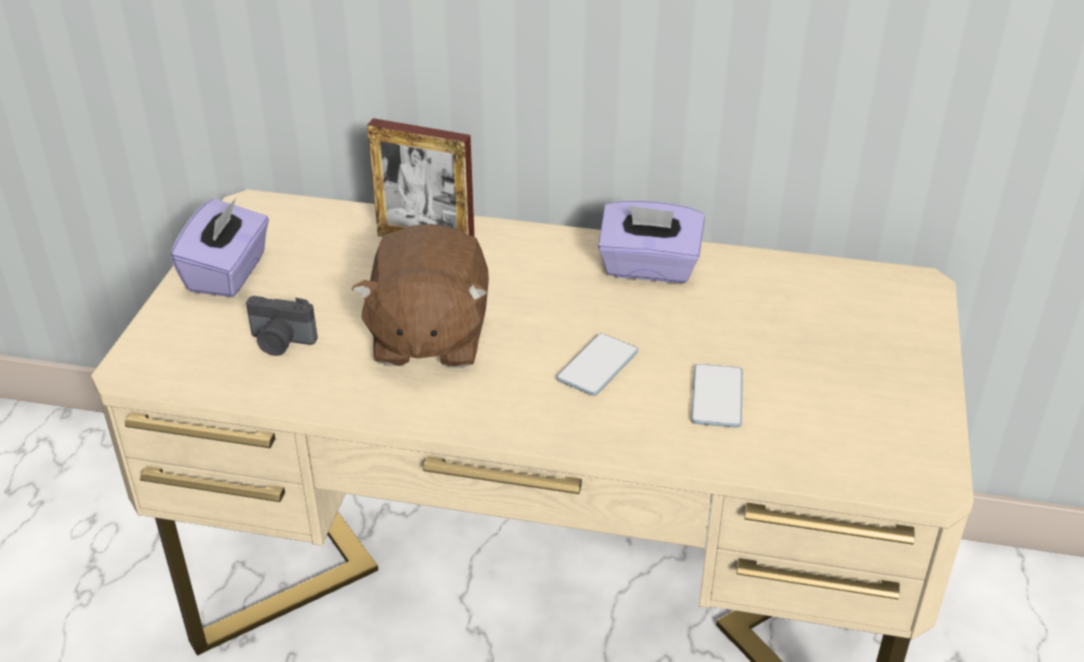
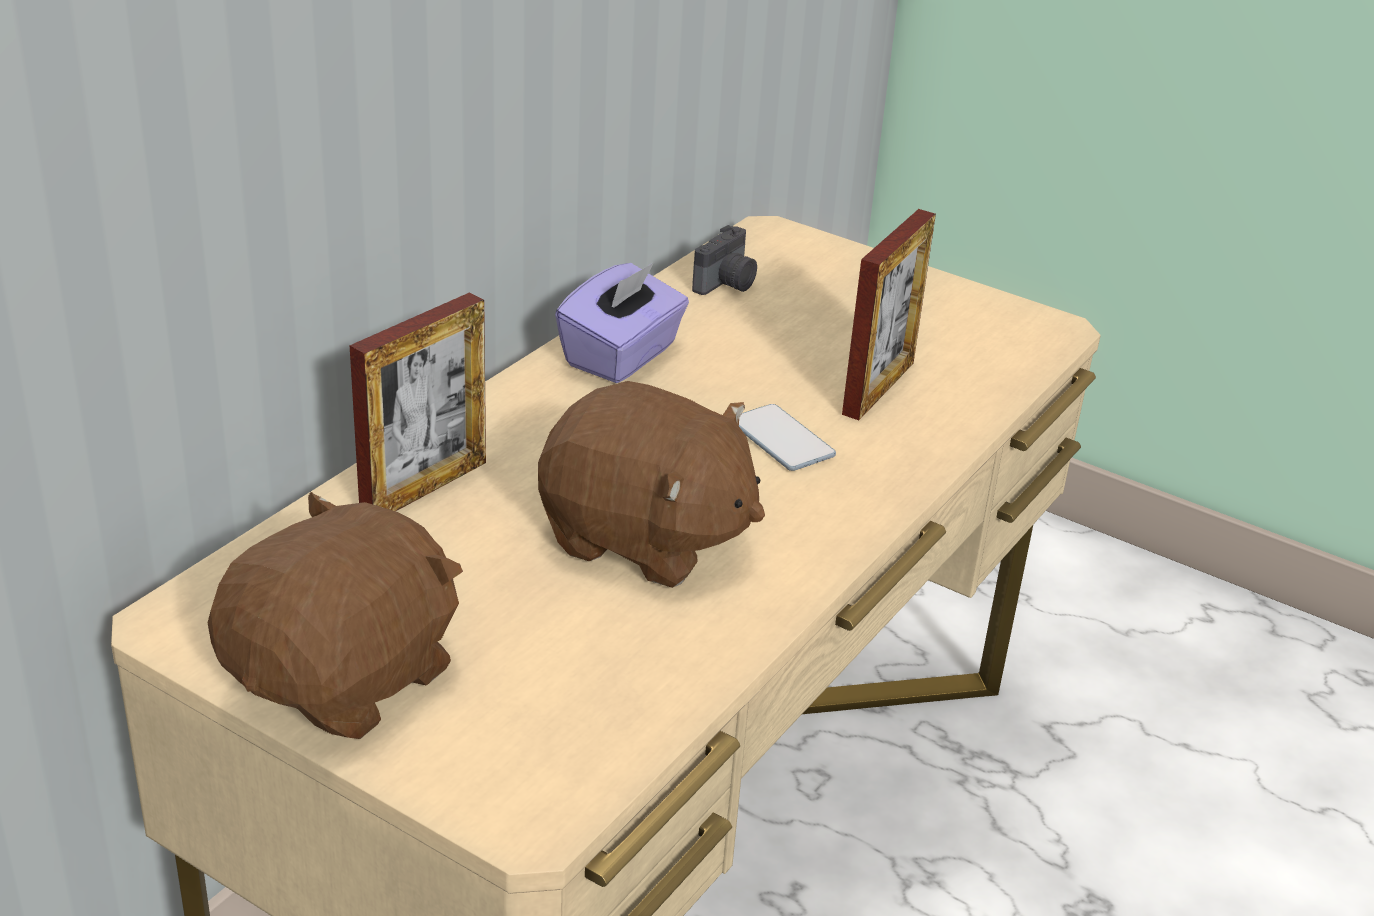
camera: 70 degrees left, 5 degrees down
(228, 273) = (346, 678): purple tissue box -> brown plush toy
(280, 342) = (567, 662): camera -> camera (727, 284)
(717, 397) = (878, 388): phone -> picture frame

